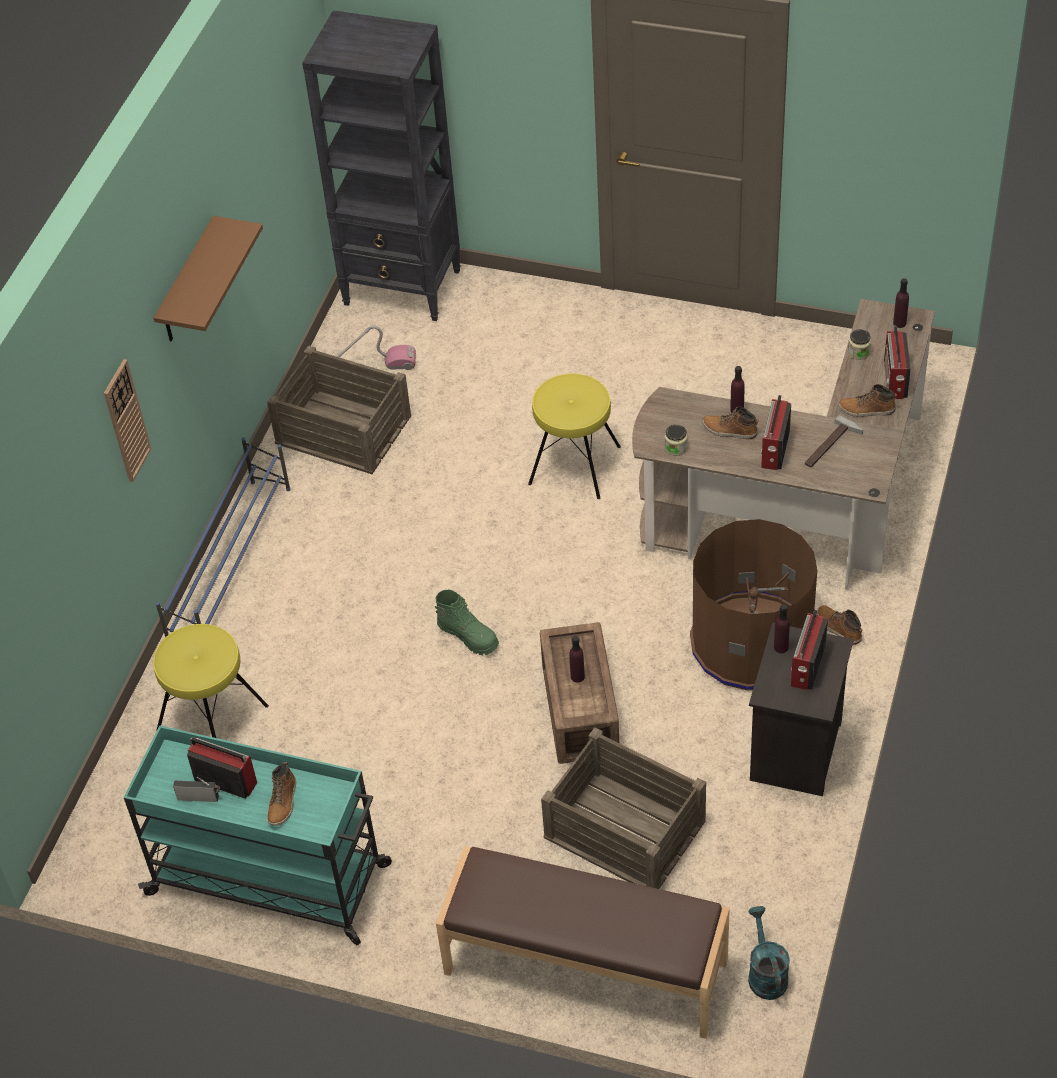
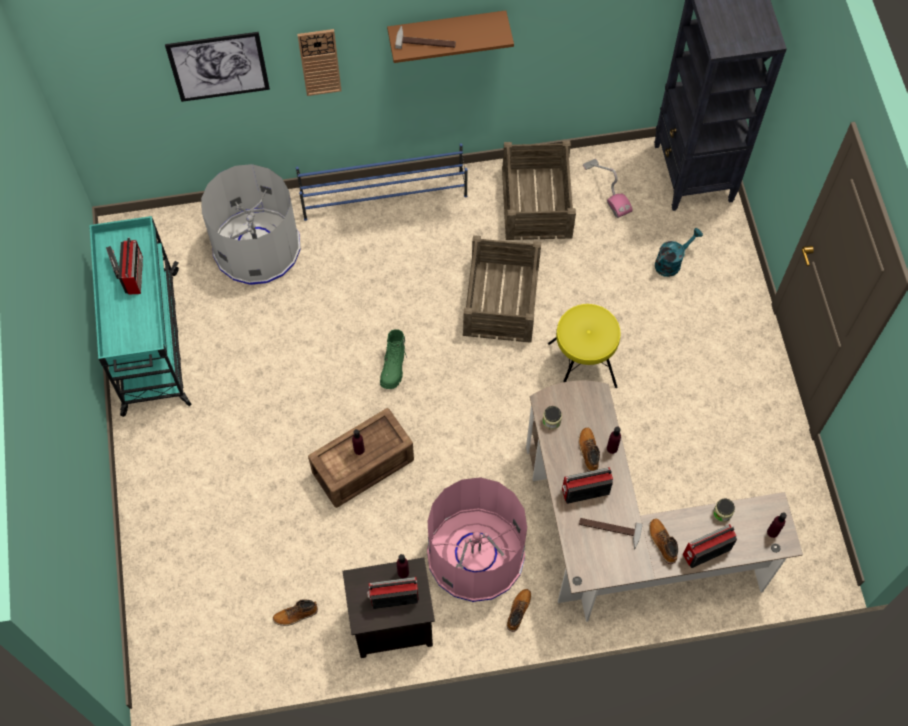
camera: 60 degrees right, 15 degrees up
(66, 505) = (218, 66): none -> picture
(200, 291) = (426, 41): none -> hammer
(211, 718) = (257, 247): yellow stool -> grey trash can
(283, 802) = (131, 316): boot -> boot (296, 615)
(585, 968) = (159, 560): brown bench -> none
(624, 828) = (278, 537): crate -> crate (502, 299)
(751, 642) = (475, 555): brown trash can -> pink trash can
(765, 973) = (199, 676): turquoise watering can -> turquoise watering can (671, 262)

